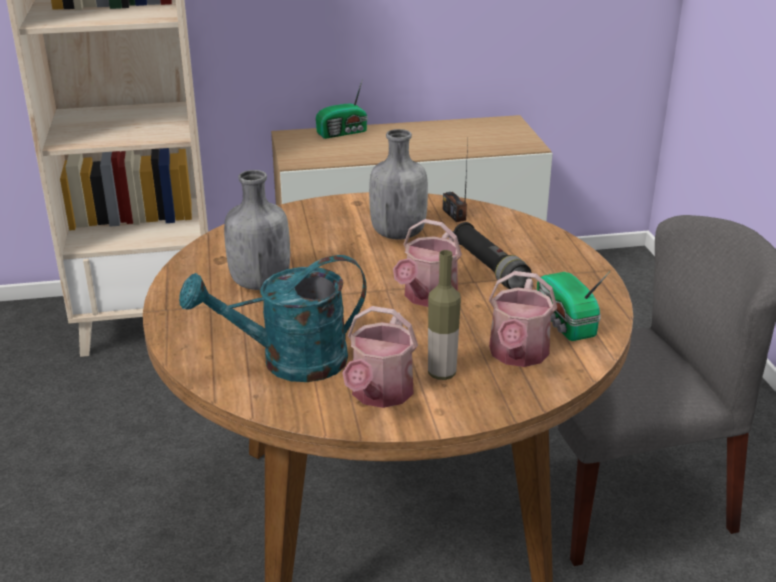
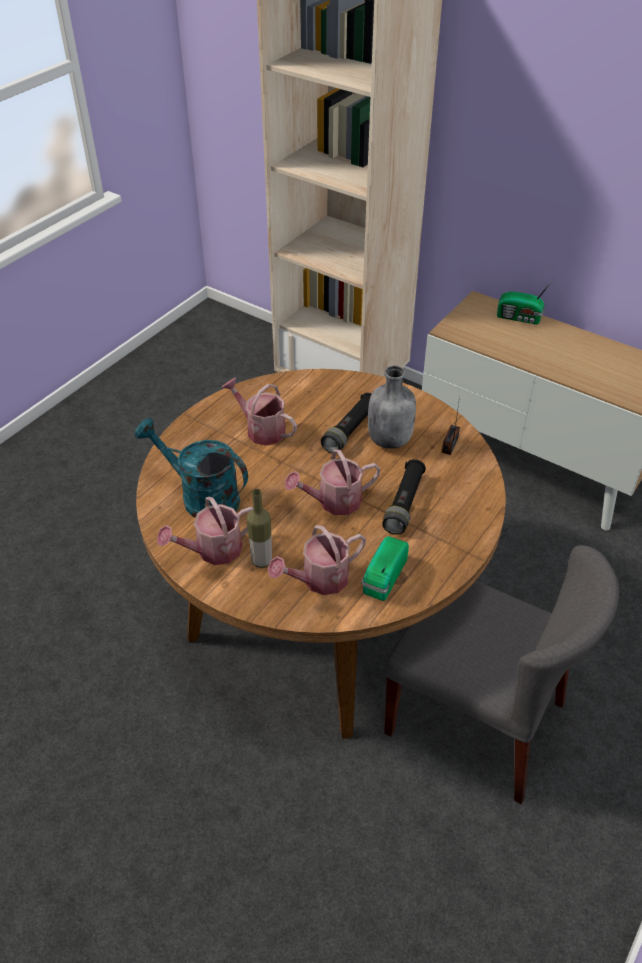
camera: 45 degrees right, 15 degrees up
(259, 283) = (261, 429): grey bottle -> watering can
(350, 244) = (350, 430): none -> black flashlight

